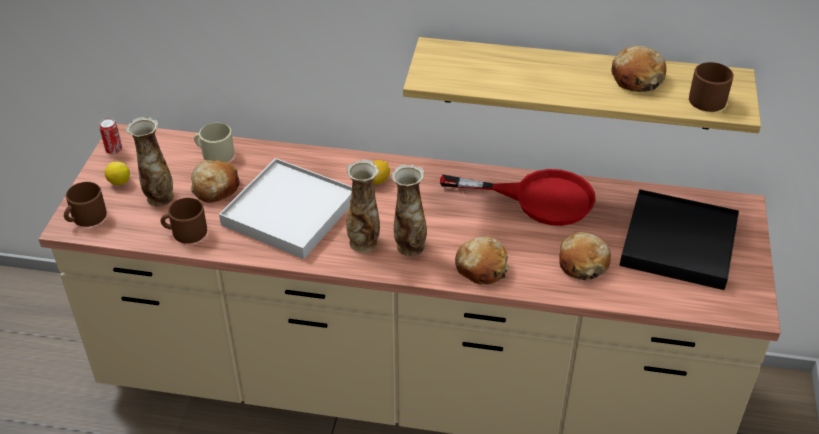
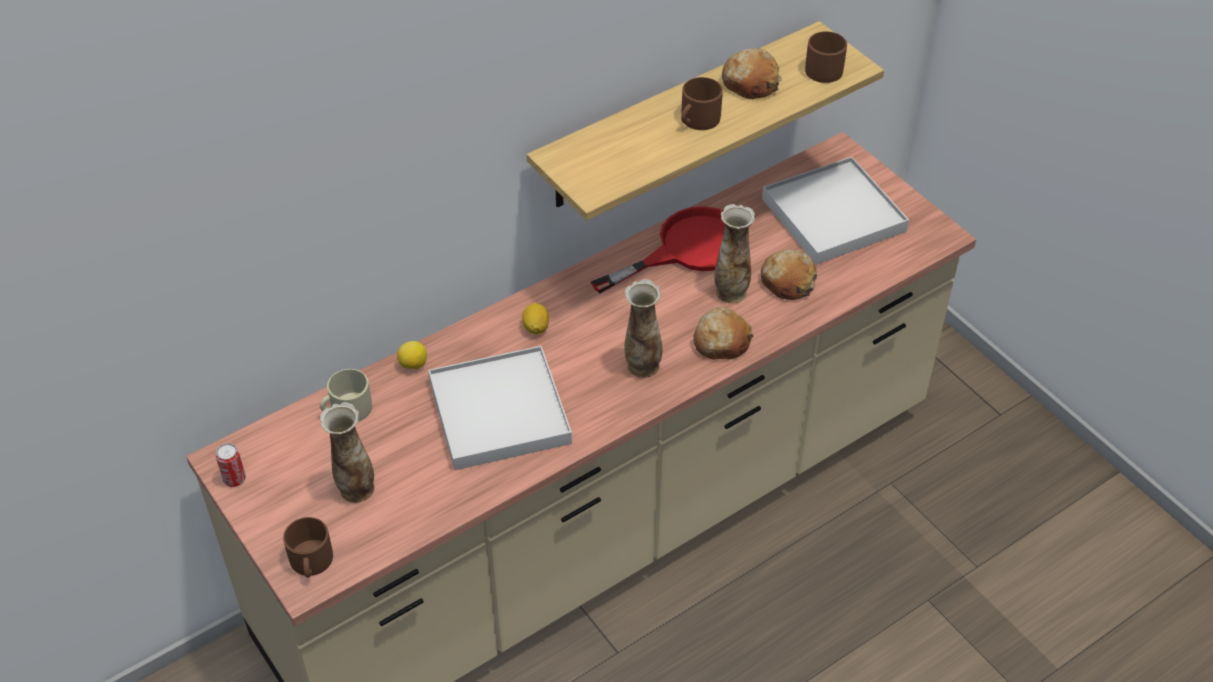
camera: 45 degrees left, 5 degrees up
(119, 182) = (291, 505): lemon -> lemon (413, 365)
(185, 232) = (430, 501): brown mug -> brown mug (697, 120)
(215, 187) = (397, 440): bread -> none
(364, 242) = (601, 391): vase -> vase (731, 292)
(678, 243) = (833, 215): black tray -> white tray

